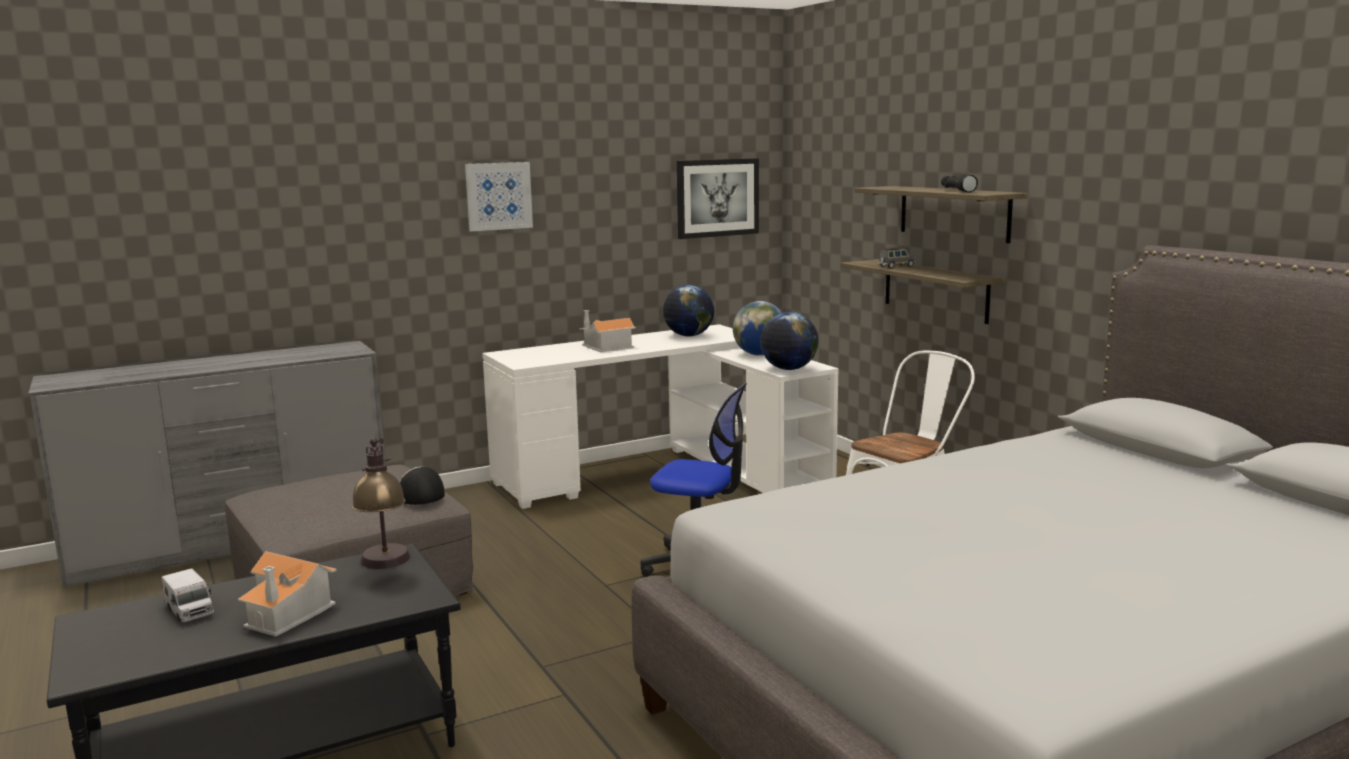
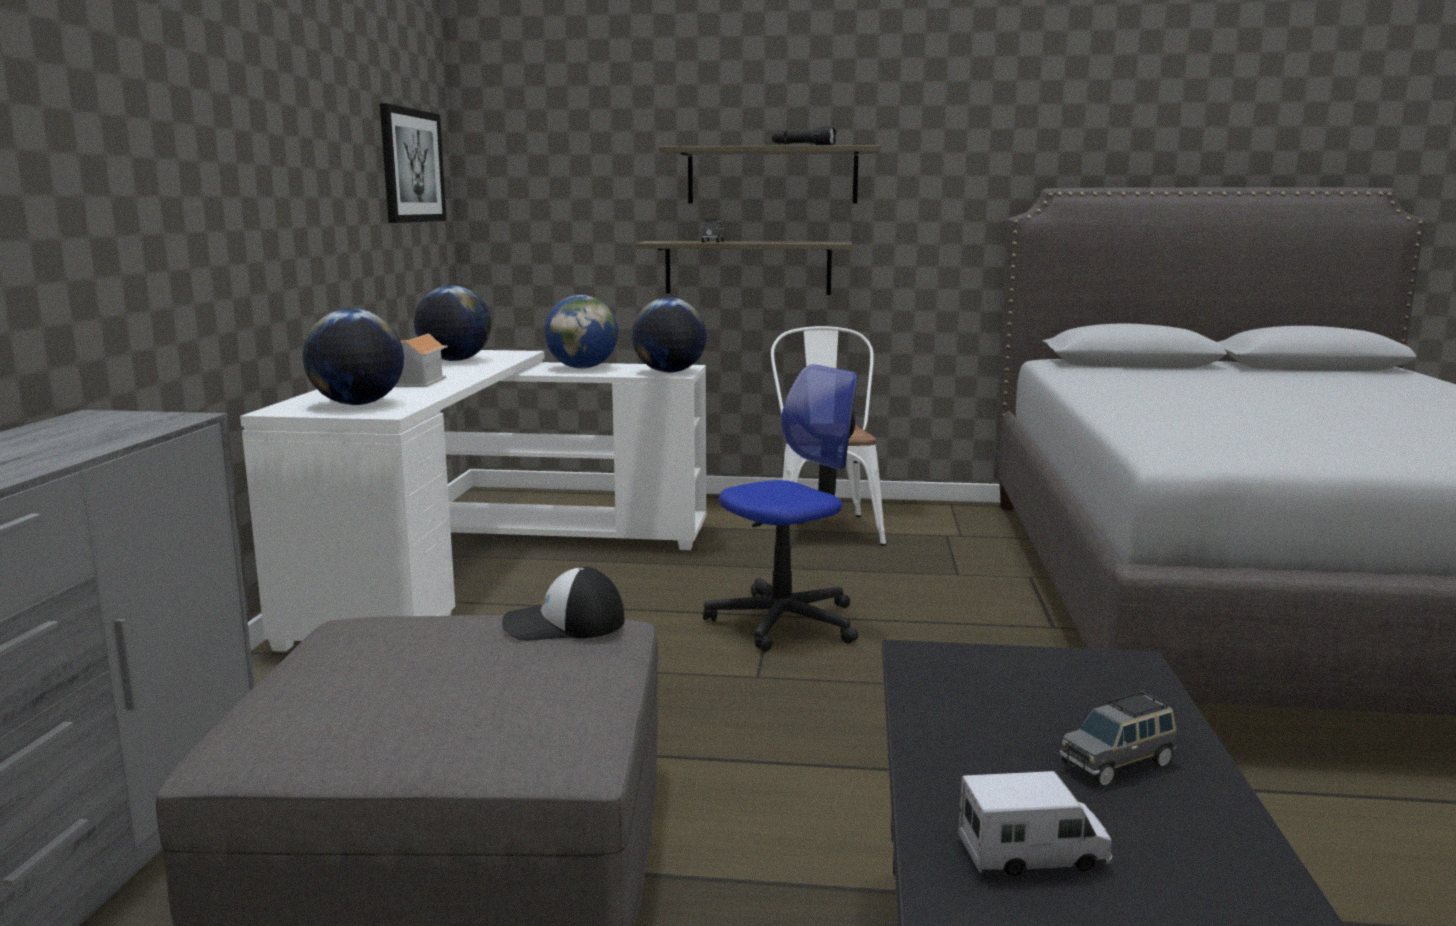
camera: 55 degrees left, 0 degrees up
(289, 613) = (1118, 764): toy house -> grey toy car
(385, 566) = (970, 669): table lamp -> none
(498, 196) = (224, 125): picture -> none
(535, 356) = (357, 404): none -> globe

